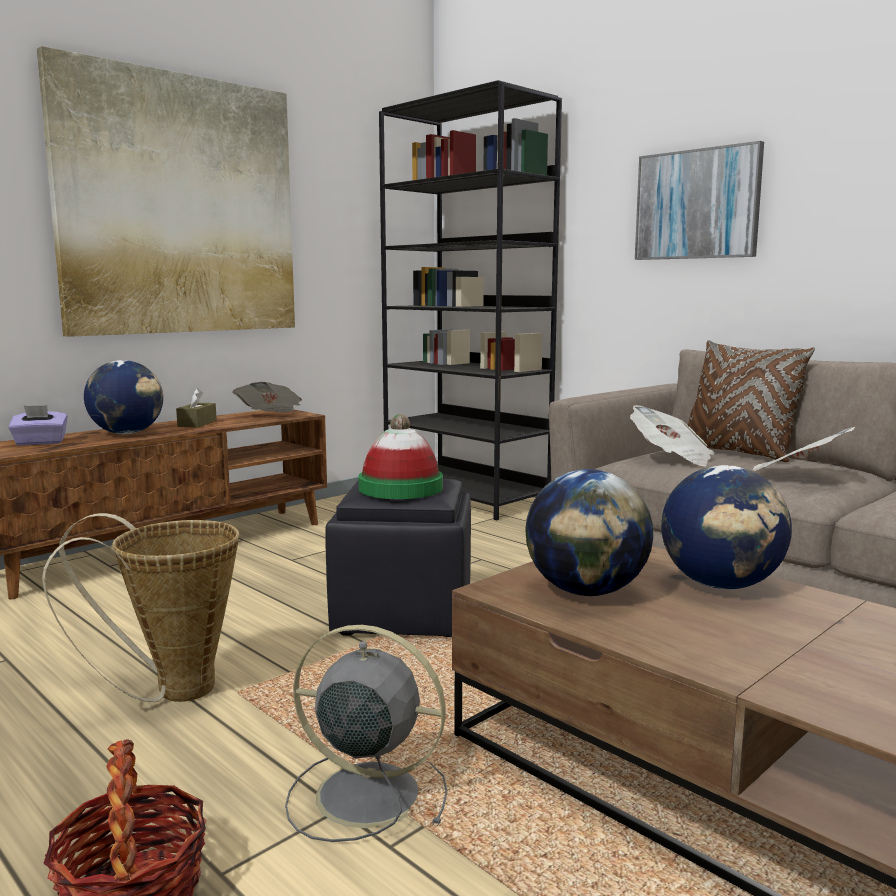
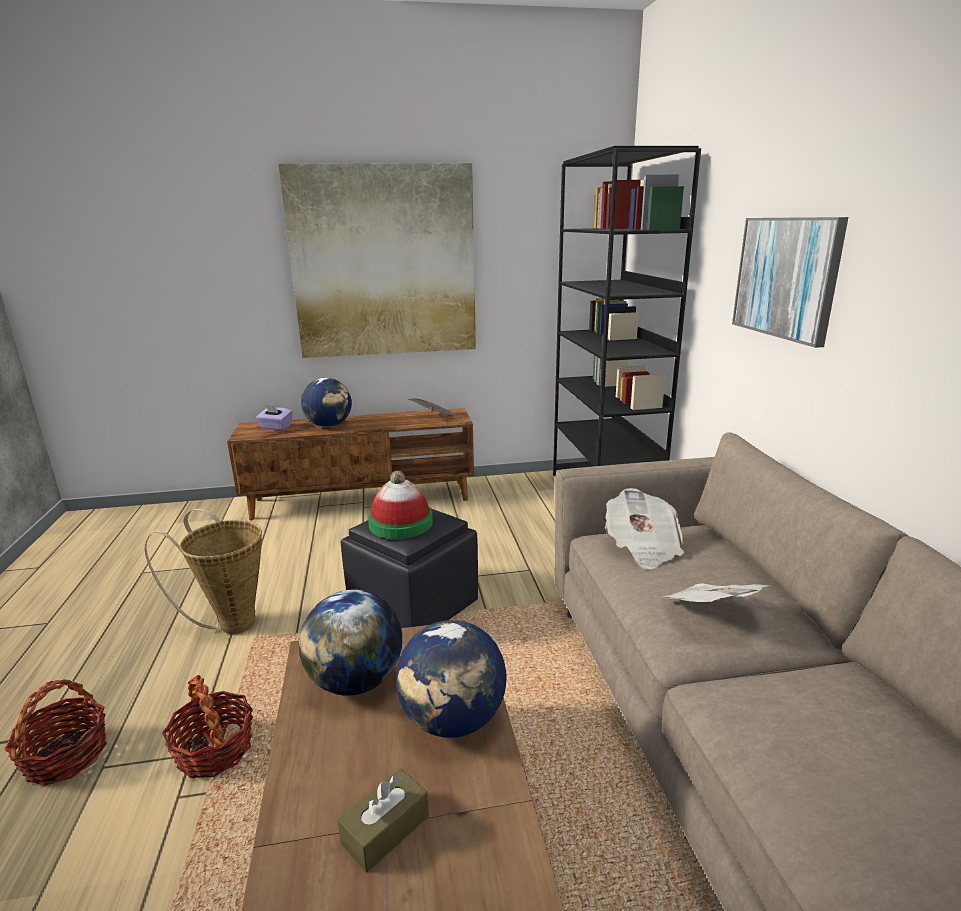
camera: 35 degrees right, 10 degrees up
(197, 423) = (382, 420): brown tissue box -> brown tissue box (385, 830)
(364, 793) = (214, 750): grey fan -> basket
(738, 453) = (724, 557): brown pillow -> none

